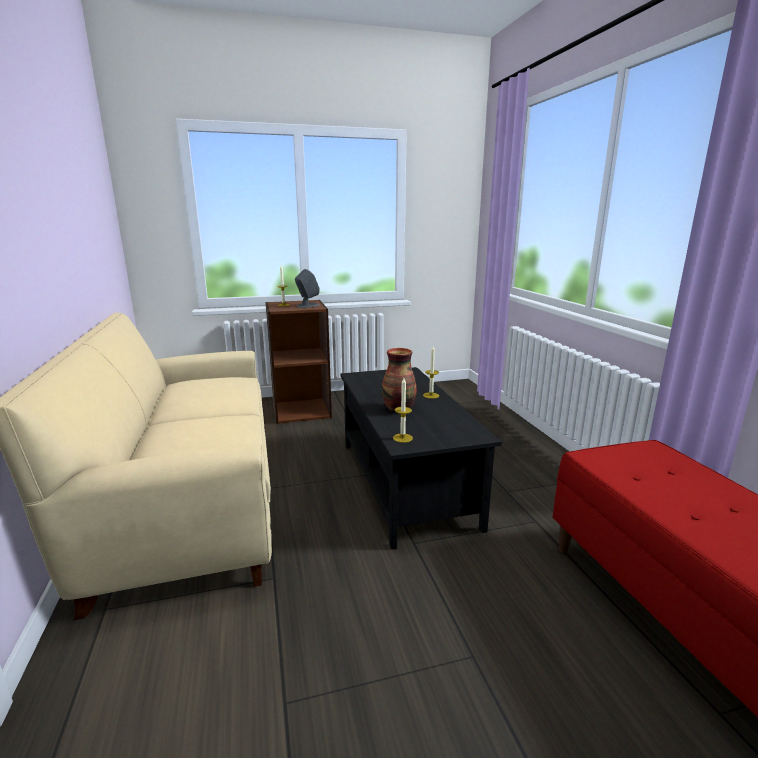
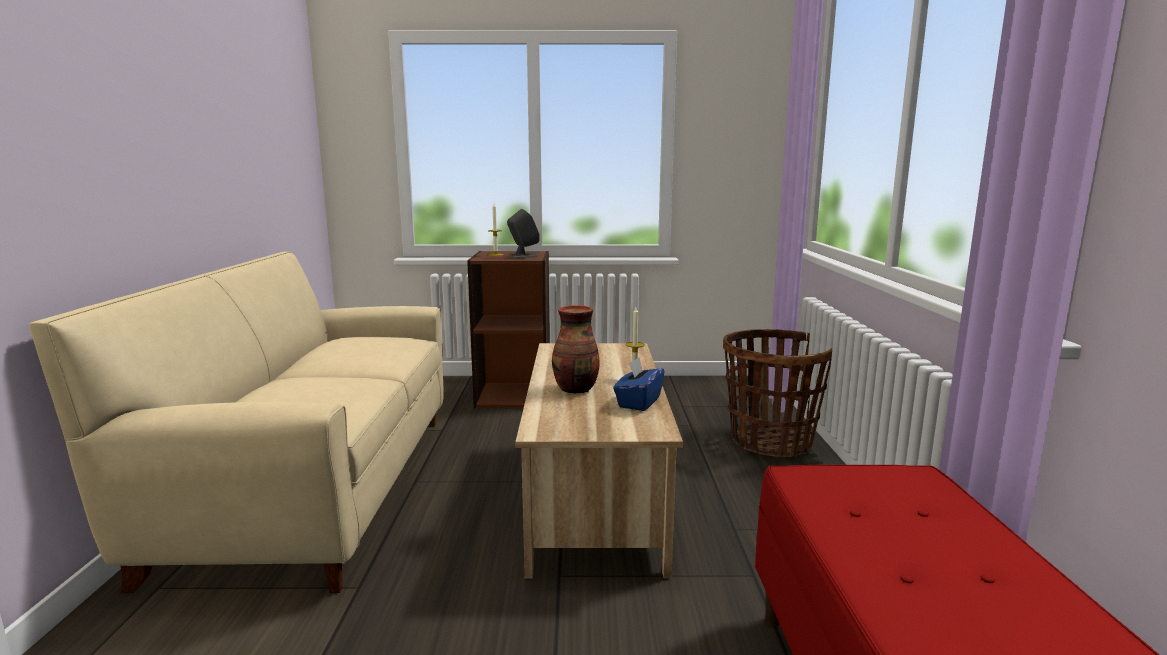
camera: 15 degrees right, 5 degrees down
(402, 438) = (548, 423): candle -> none
(404, 482) = (594, 497): black coffee table -> beige coffee table
(449, 415) = (638, 402): none -> blue tissue box
(496, 426) = (770, 441): none -> basket

